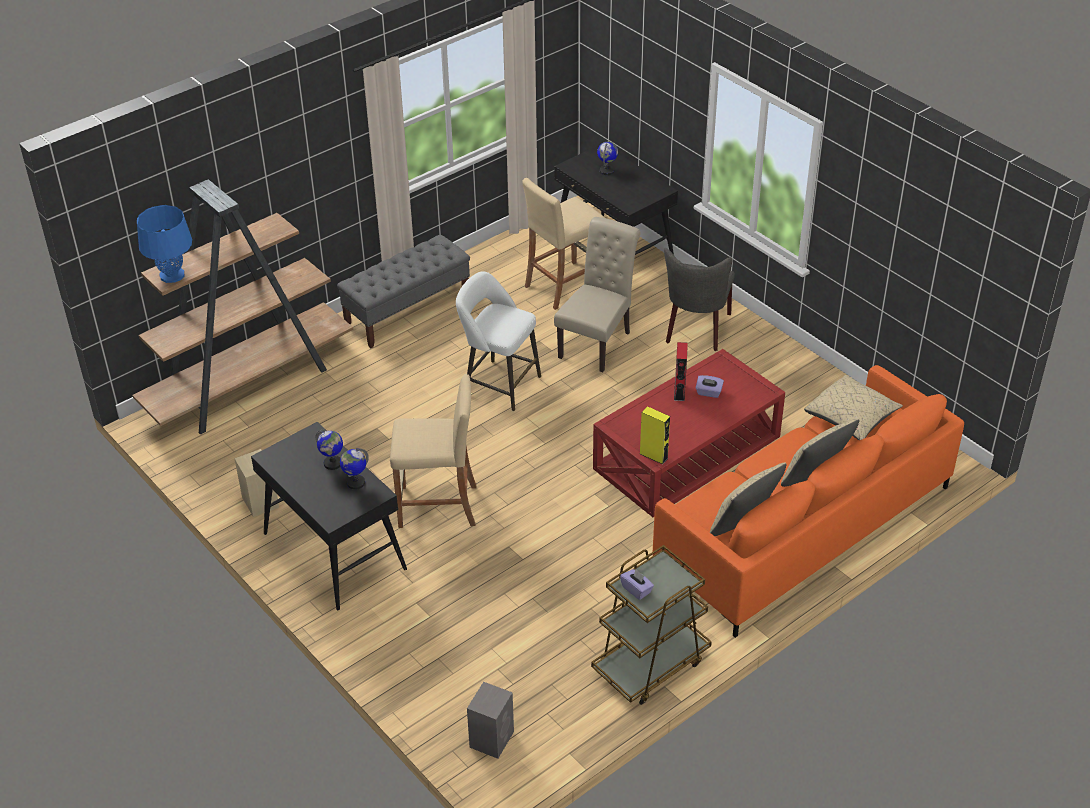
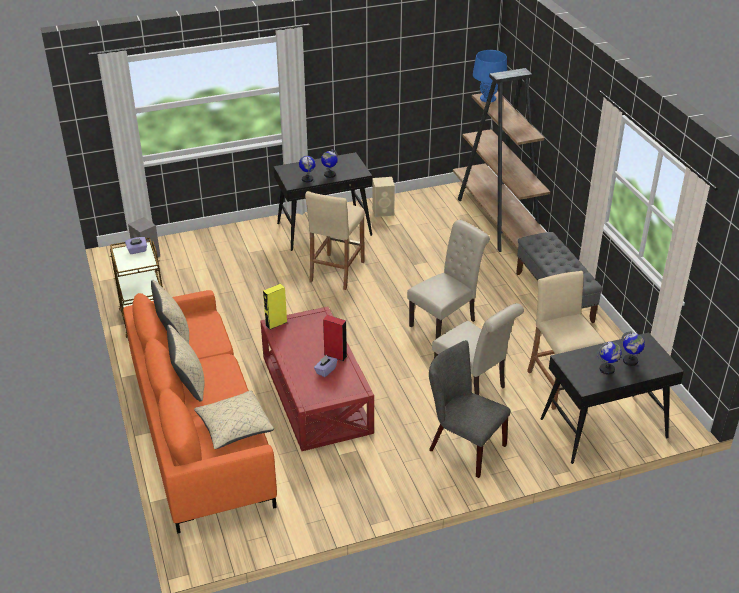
camera: 110 degrees right, 5 degrees down
(498, 384) = (446, 321): white stool -> beige chair
(628, 181) = (607, 369): none -> globe

